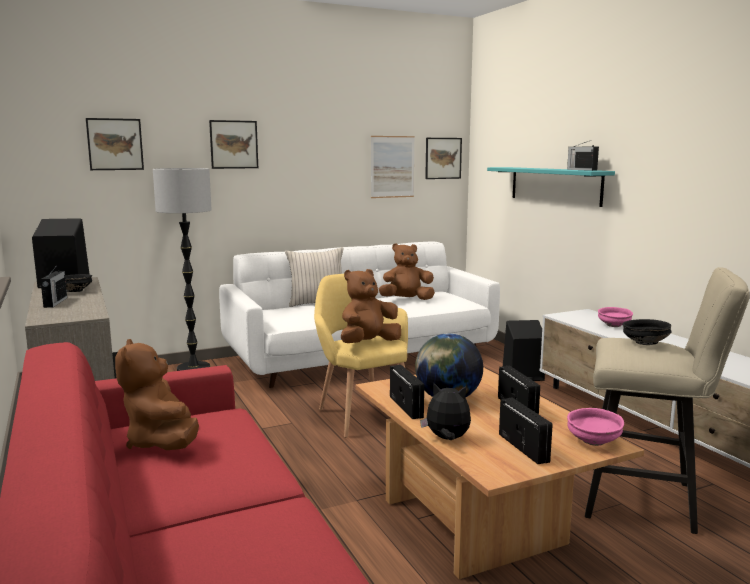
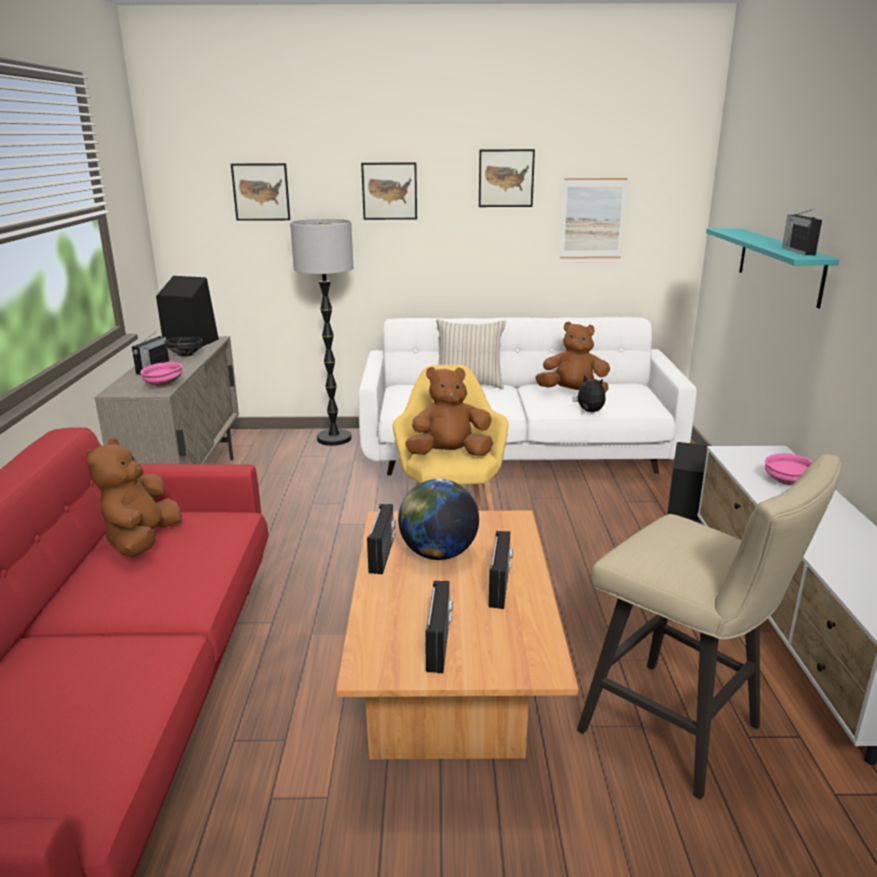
camera: 25 degrees right, 10 degrees up
(443, 158) = (669, 207): picture -> picture (506, 178)
(447, 439) = (372, 610): plush toy -> plush toy (589, 412)
(593, 441) = (528, 659): pink bowl -> pink bowl (163, 385)
(644, 343) = (693, 539): black bowl -> none

